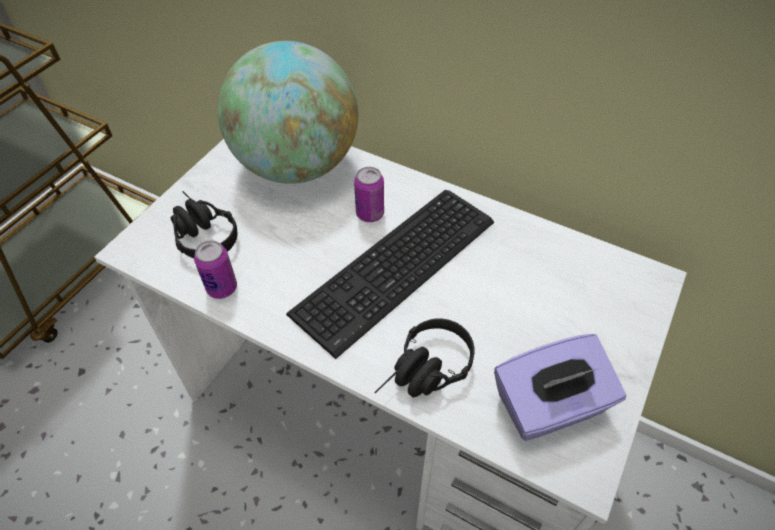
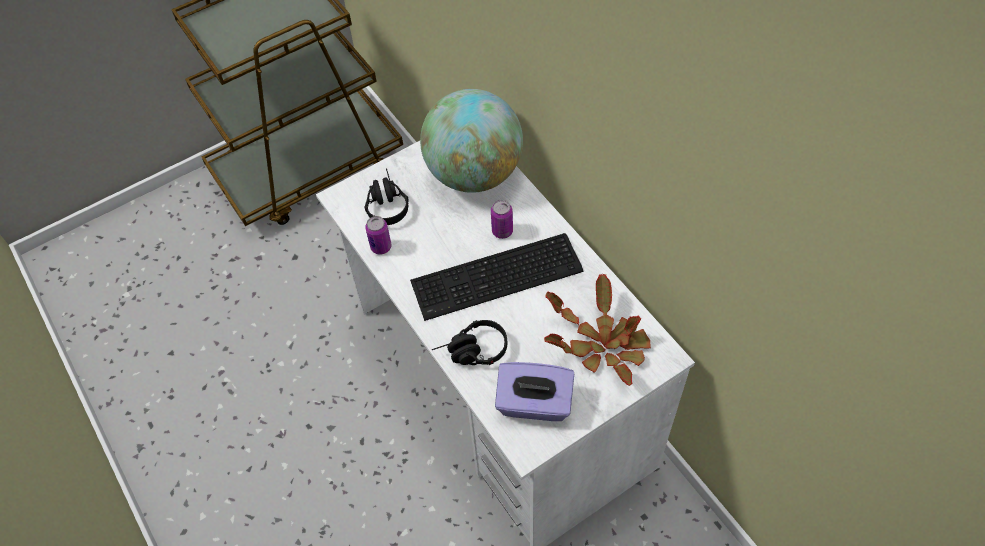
camera: 30 degrees right, 5 degrees up
(574, 295) = (602, 344): none -> potted plant

